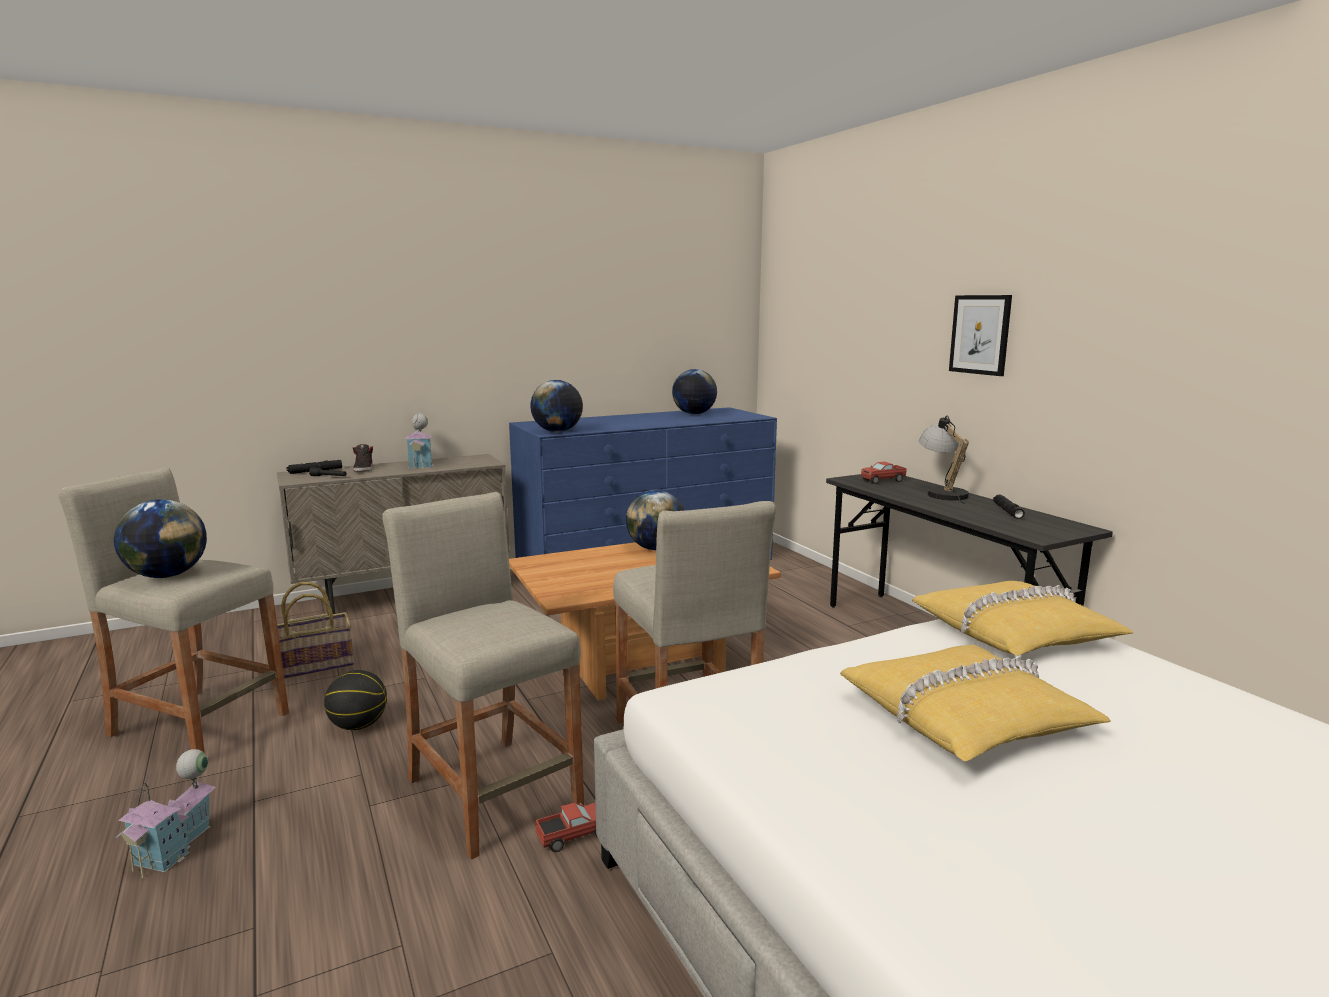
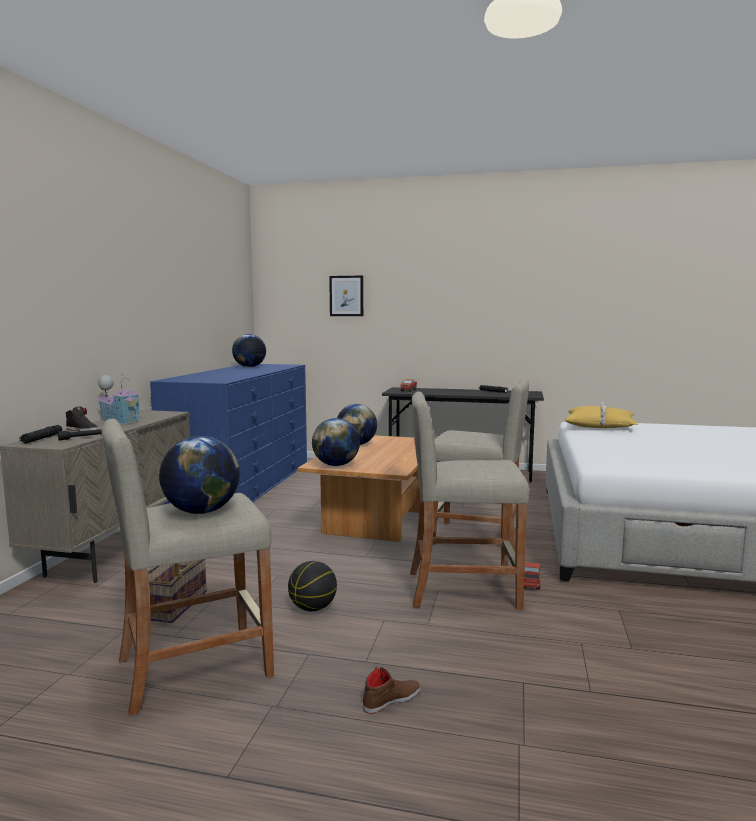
camera: 50 degrees left, 5 degrees down
(176, 847) = (391, 699): toy house -> brown shoe
(557, 431) = (222, 380): globe -> globe (336, 465)
(942, 493) = (448, 390): table lamp -> none
(965, 718) = (663, 444): yellow pillow -> none
(980, 334) = (452, 303): picture -> picture (346, 296)

